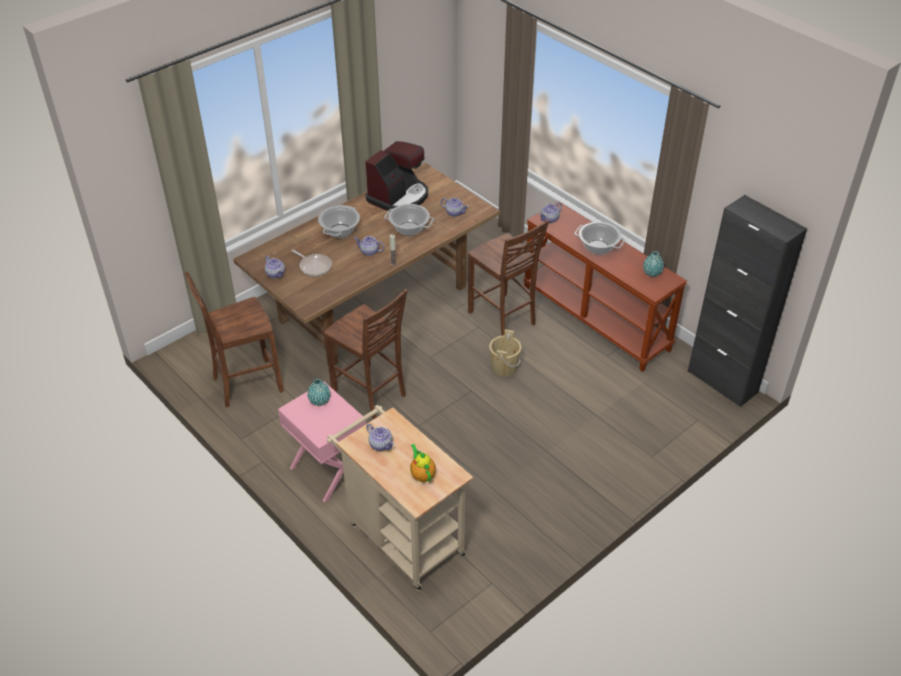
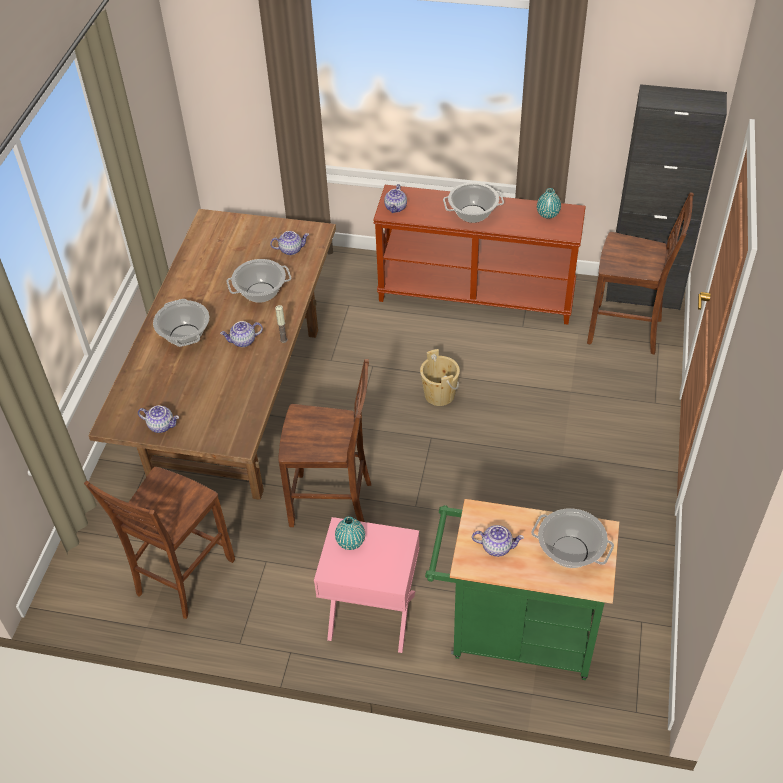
camera: 35 degrees left, 5 degrees up
(314, 266) = (198, 392): frying pan -> none
(399, 196) = (210, 261): coffee machine -> none
(401, 536) = (513, 634): beige cart -> green cart
(422, 474) = (570, 551): teapot -> cooking pot
(503, 319) = (388, 344): brown chair -> brown chair (626, 331)

